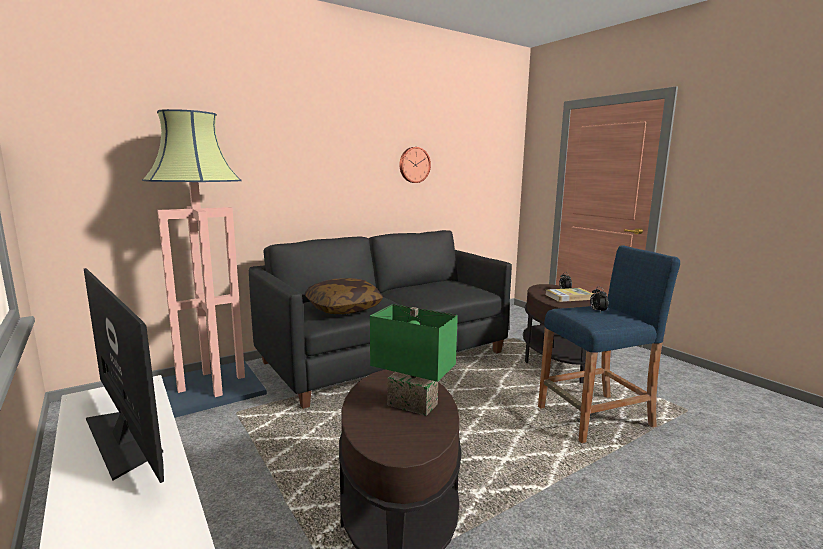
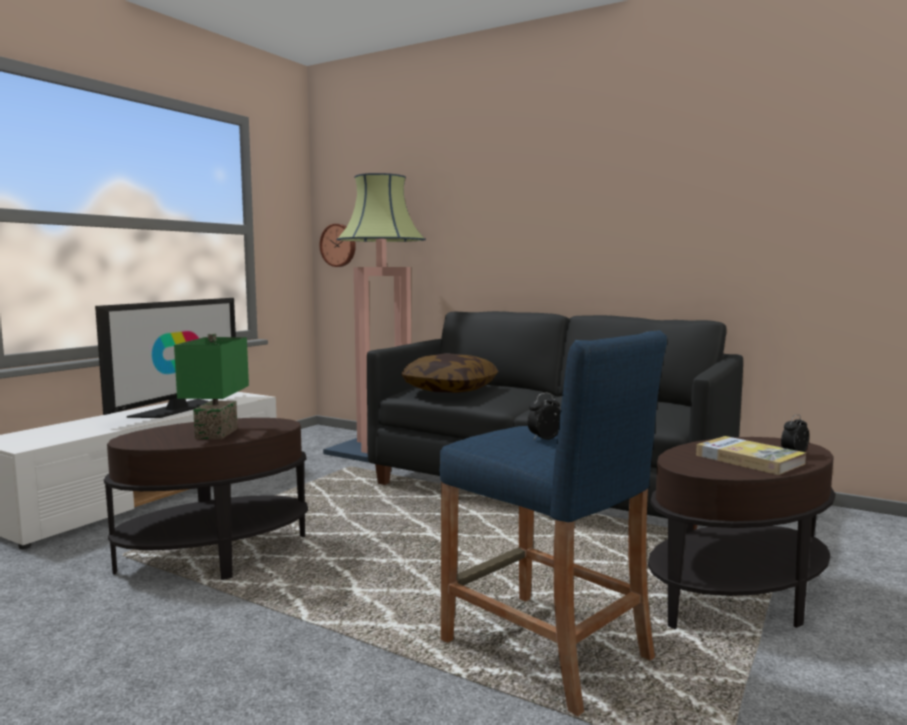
camera: 65 degrees right, 5 degrees down
(414, 165) = (694, 212): wall clock -> wall clock (339, 245)

